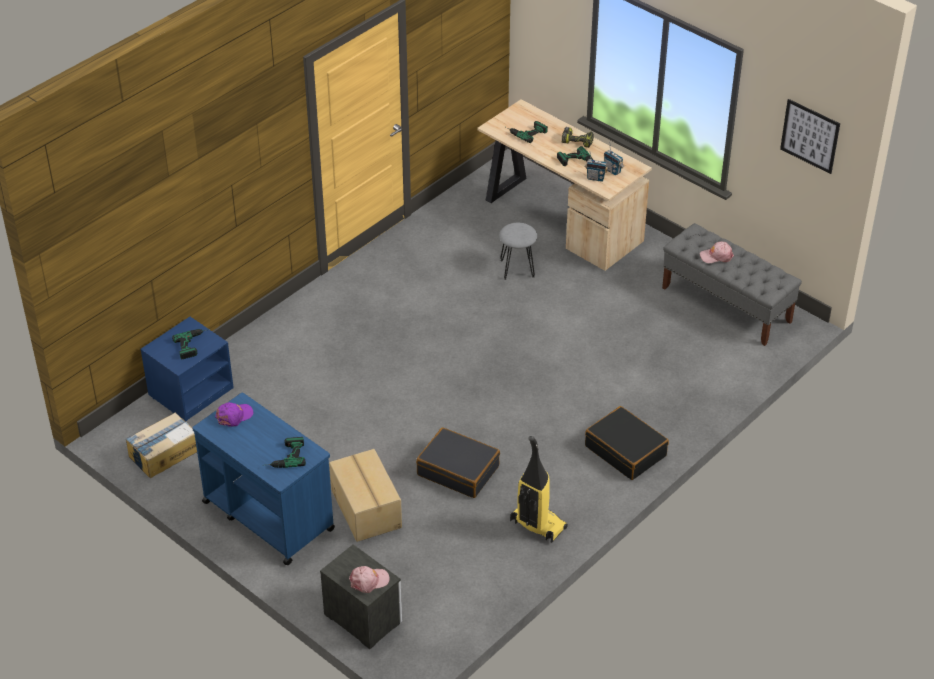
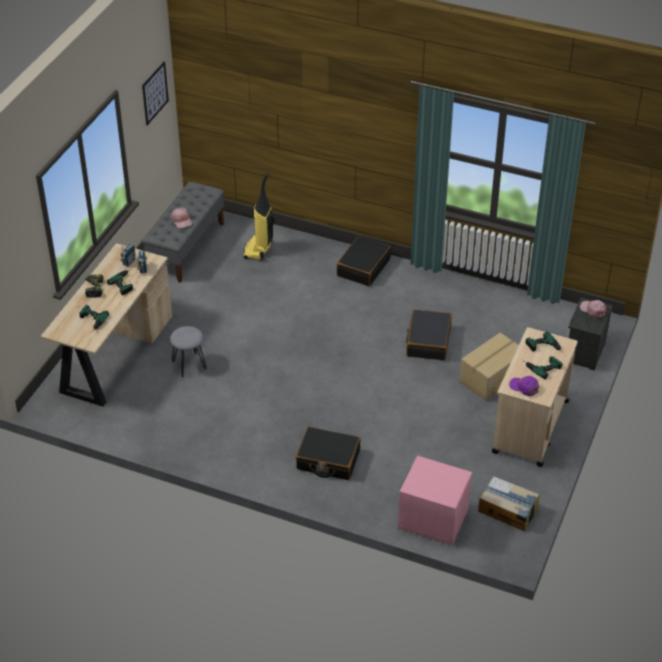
camera: 110 degrees left, 0 degrees up
(191, 391) = (432, 519): blue nightstand -> pink nightstand
(194, 344) = (431, 475): power drill -> power drill (540, 366)
(267, 515) = (530, 427): blue cart -> beige cart
(318, 337) = (328, 460): none -> black suitcase
(537, 525) = (454, 293): vacuum cleaner -> vacuum cleaner (259, 249)

